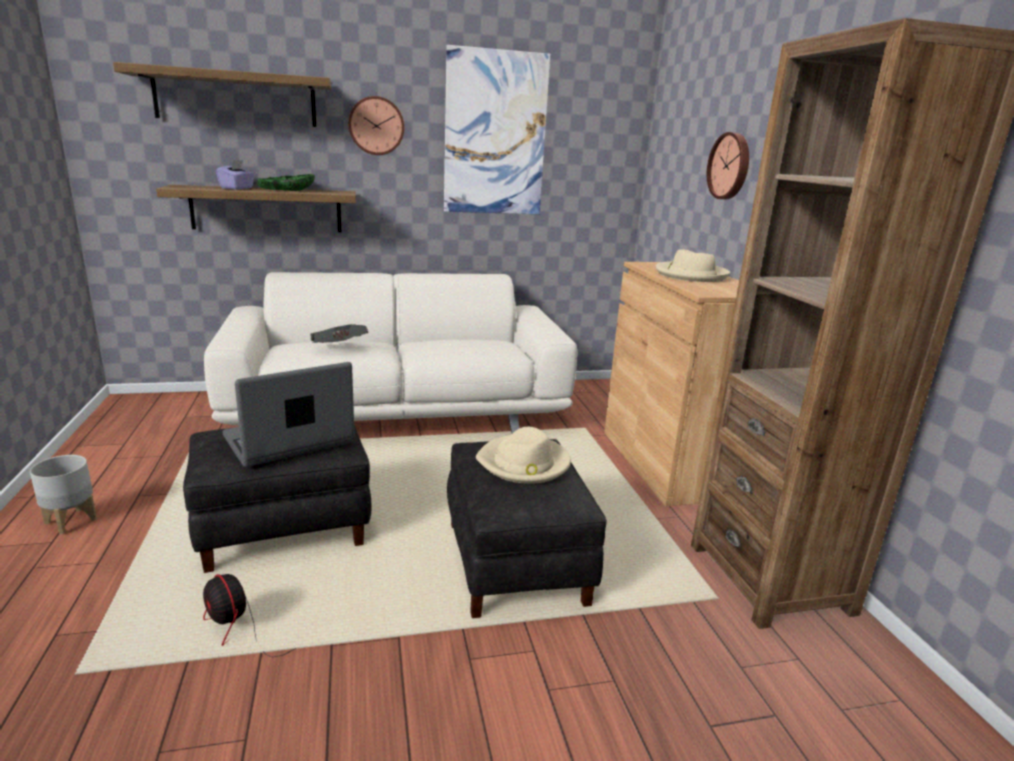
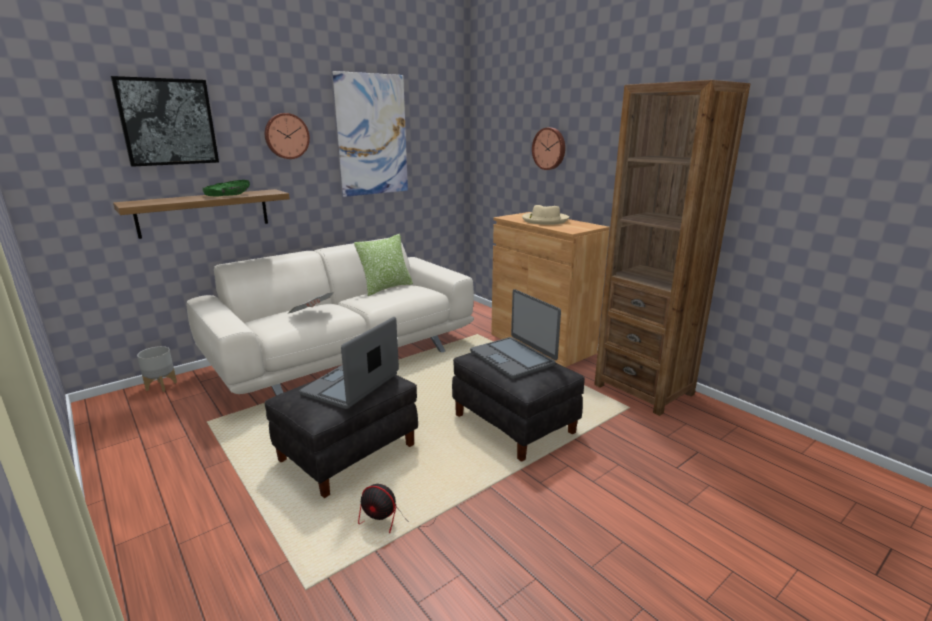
camera: 25 degrees left, 0 degrees up
(71, 521) = (168, 503): grey planter -> grey planter (161, 386)
(236, 98) = (168, 122): shelf -> picture
(237, 188) = (184, 198): purple tissue box -> none
(467, 338) = (386, 288): none -> pillow
(524, 463) = (513, 358): beige hat -> laptop

